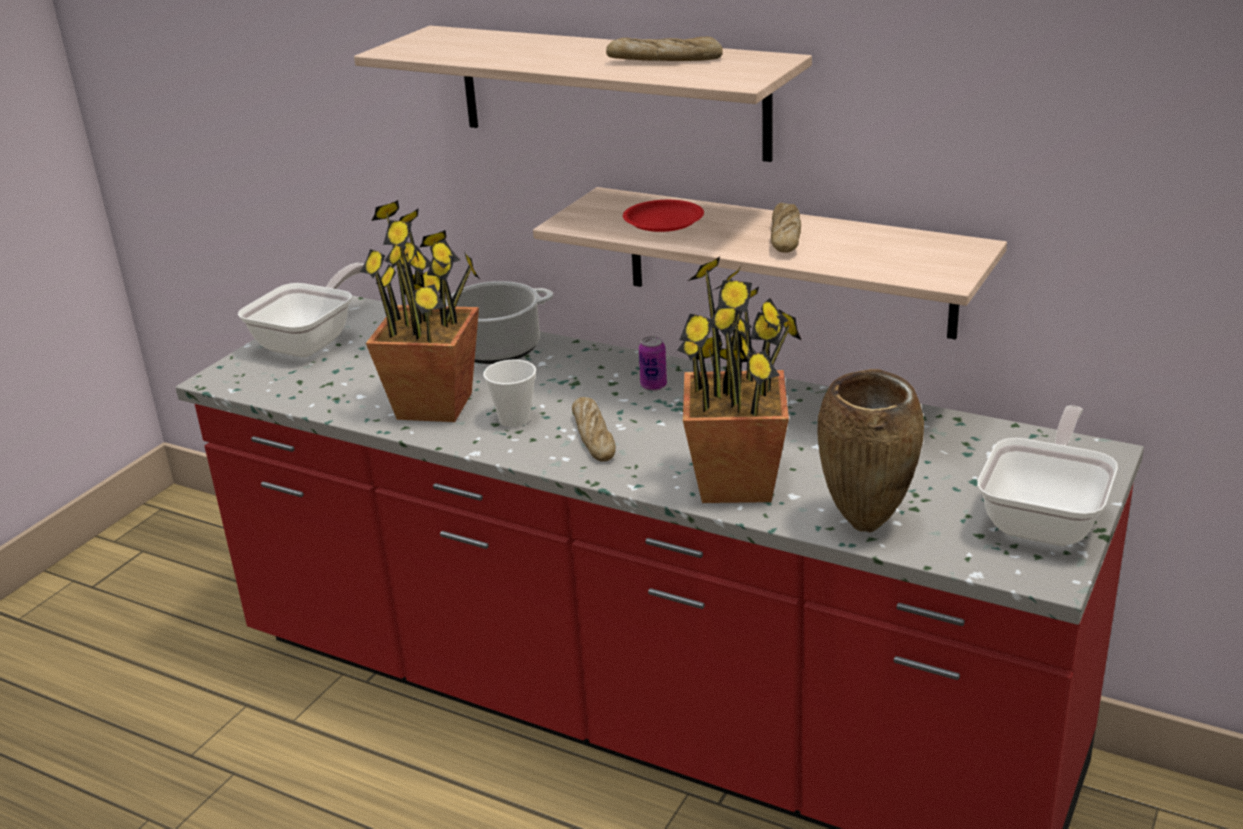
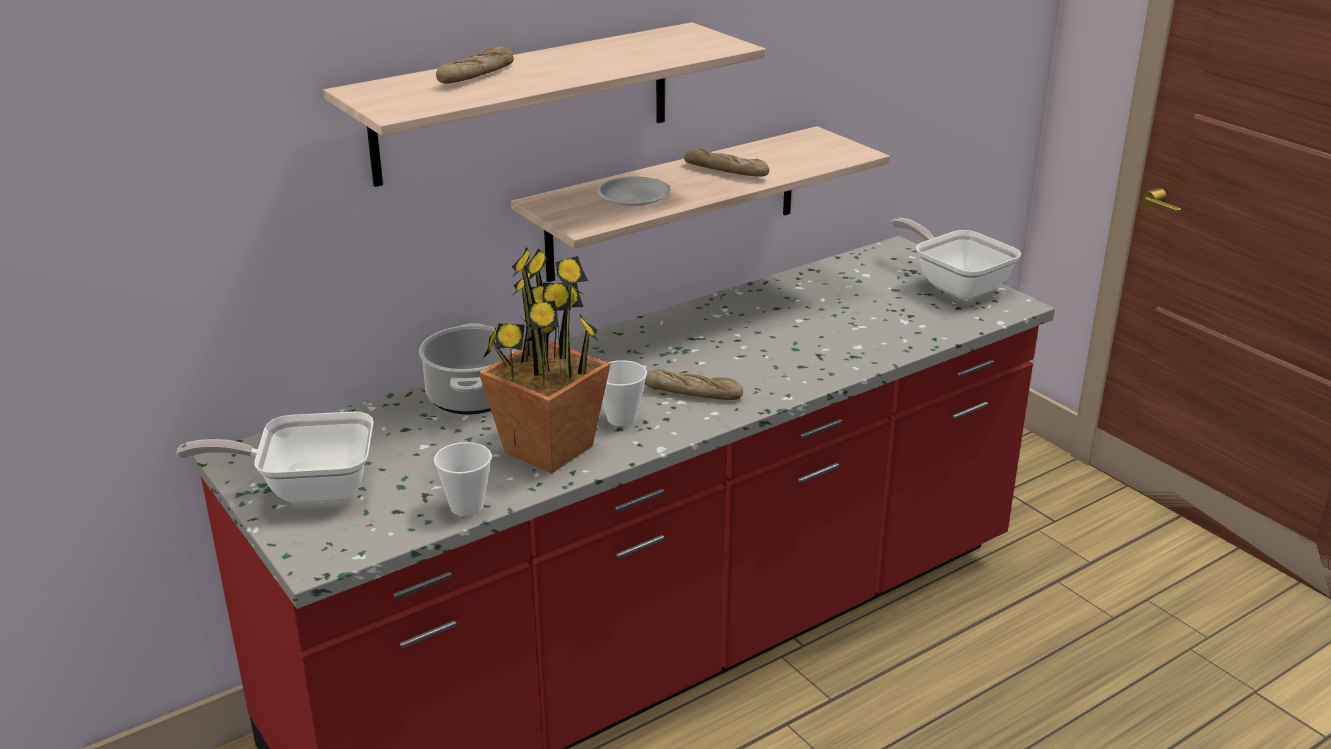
camera: 65 degrees left, 0 degrees up
(312, 341) = (307, 487): frying pan -> frying pan turned 60 degrees counterclockwise
(322, 404) = (467, 506): none -> cup
(653, 386) = (636, 349): can -> none
(664, 60) = (631, 50): bread -> bread (476, 75)
(664, 221) = (634, 196): red plate -> white plate
(735, 483) = (821, 360): potted plant -> none
(868, 526) = (919, 335): brown vase -> none

